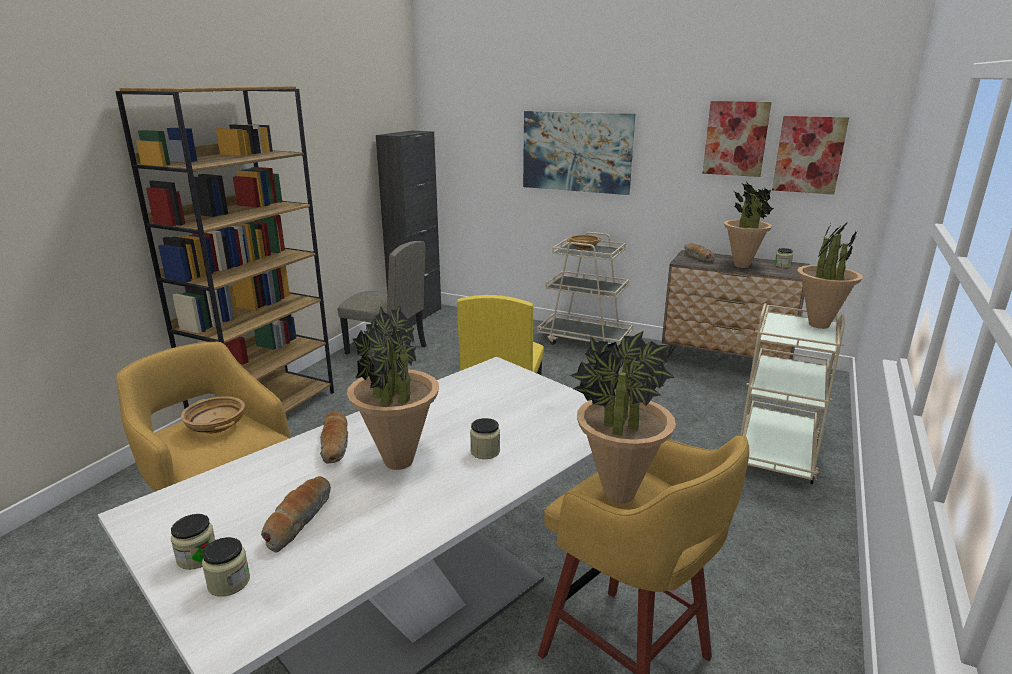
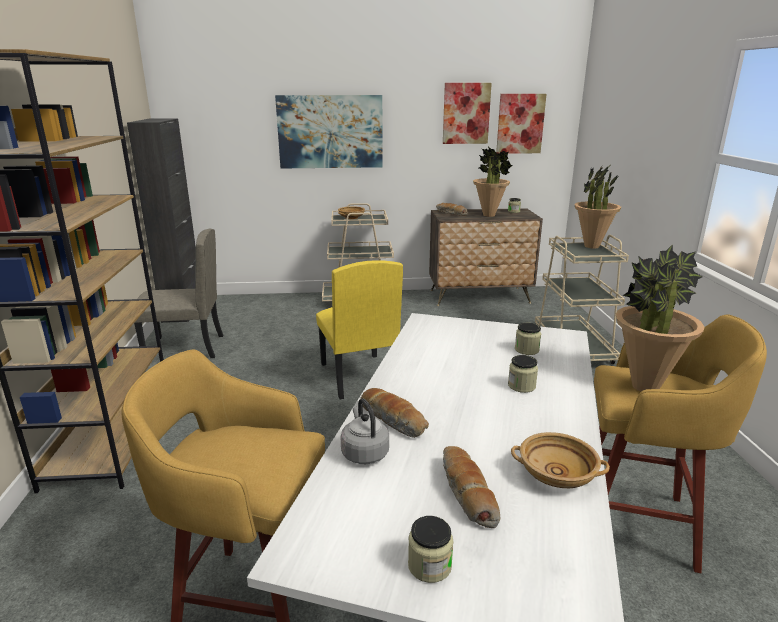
camera: 30 degrees left, 0 degrees up
(216, 426) = (233, 444): beige bowl -> beige bowl (556, 475)
(229, 582) = (496, 572): jar -> jar (526, 350)
(278, 462) = (364, 452): none -> grey kettle
(399, 462) = (471, 416): potted plant -> none

